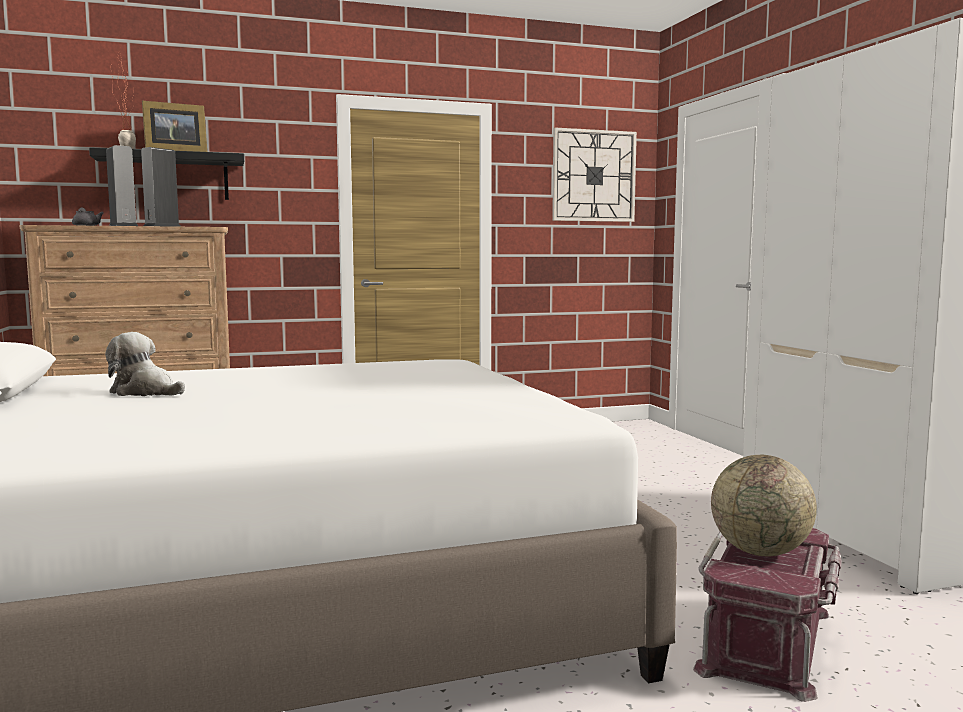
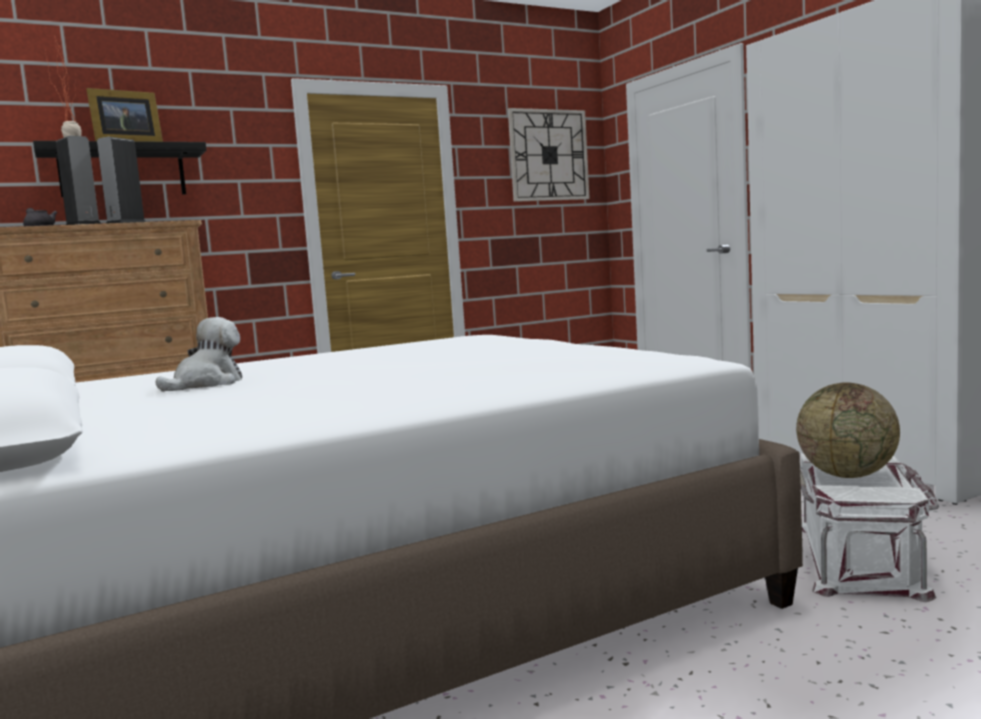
camera: 10 degrees left, 0 degrees up
(146, 392) = (207, 384): plush toy -> plush toy turned 105 degrees clockwise
(768, 642) = (861, 559): red storage box -> white storage box

